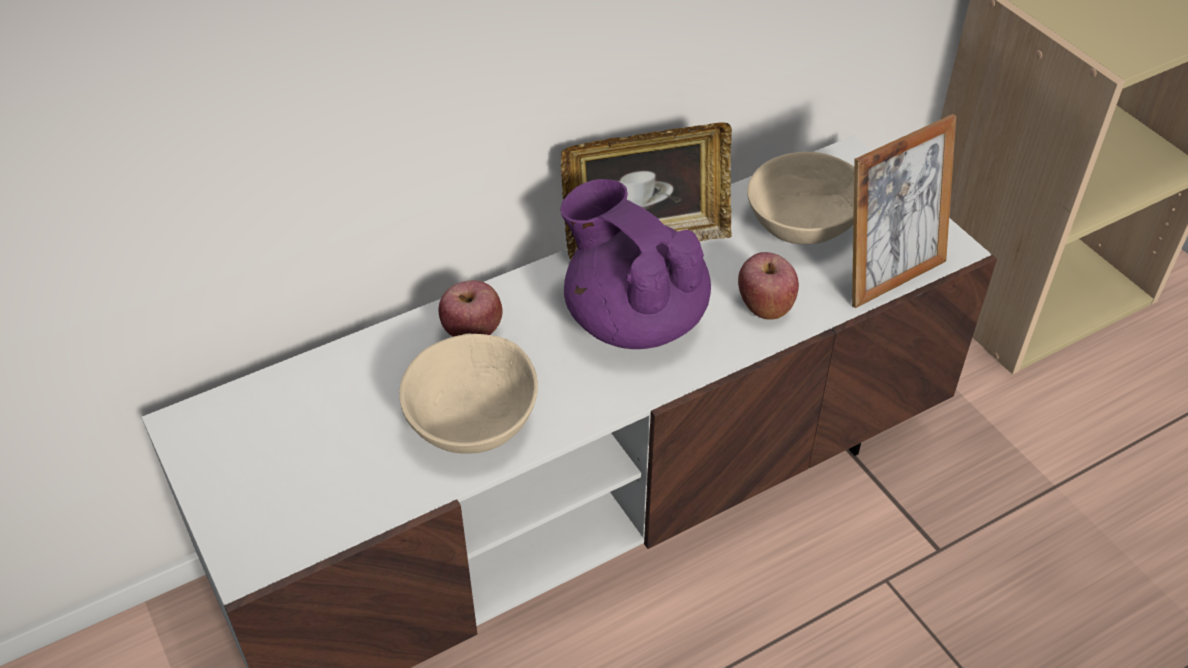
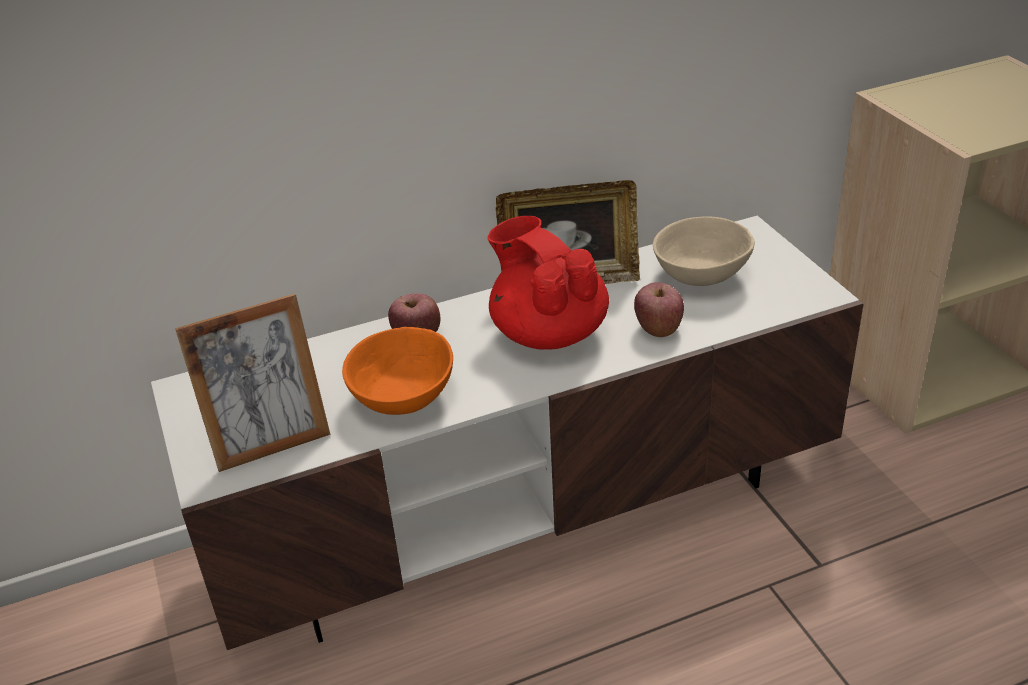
camera: 10 degrees right, 10 degrees down
(472, 420) = (403, 396): beige bowl -> orange bowl
(633, 317) = (548, 332): purple teapot -> red teapot
(888, 274) = (767, 310): picture frame -> picture frame (271, 443)

